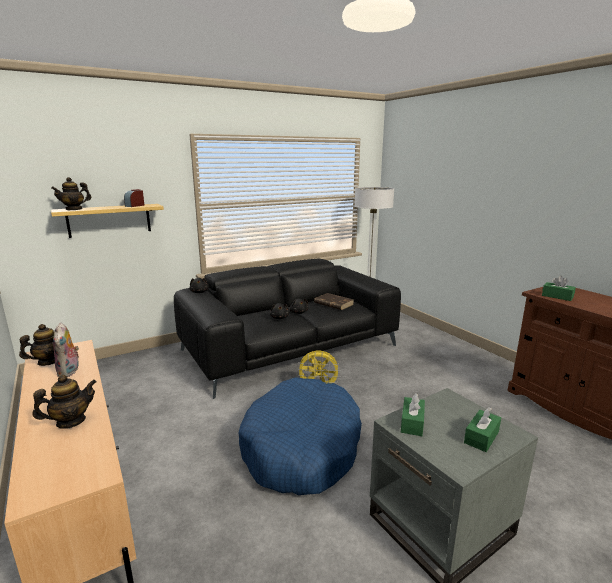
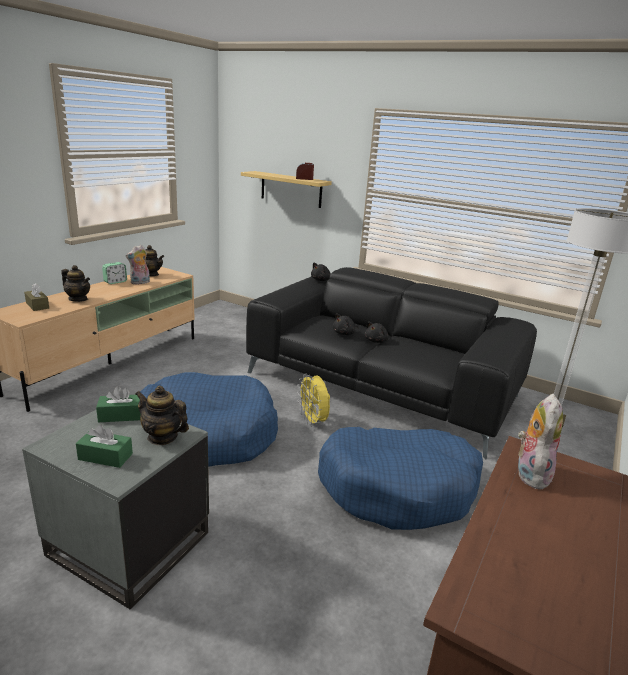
camera: 60 degrees right, 5 degrees up
(39, 388) = (115, 282): none -> alarm clock
(49, 459) = (37, 305): none -> brown tissue box
(74, 209) = (261, 173): teapot -> teapot (162, 437)
(333, 303) = (426, 353): brown book -> none
(412, 381) = (398, 488): none -> blue dog bed
(557, 296) = (529, 473): green tissue box -> plush toy

